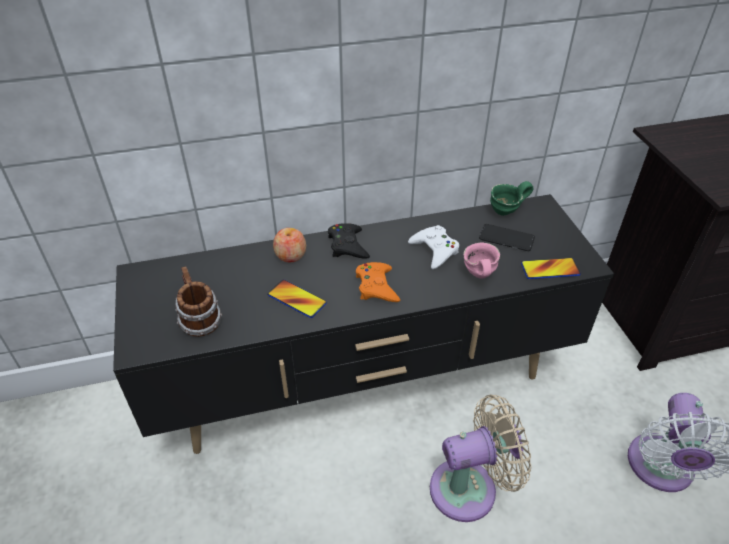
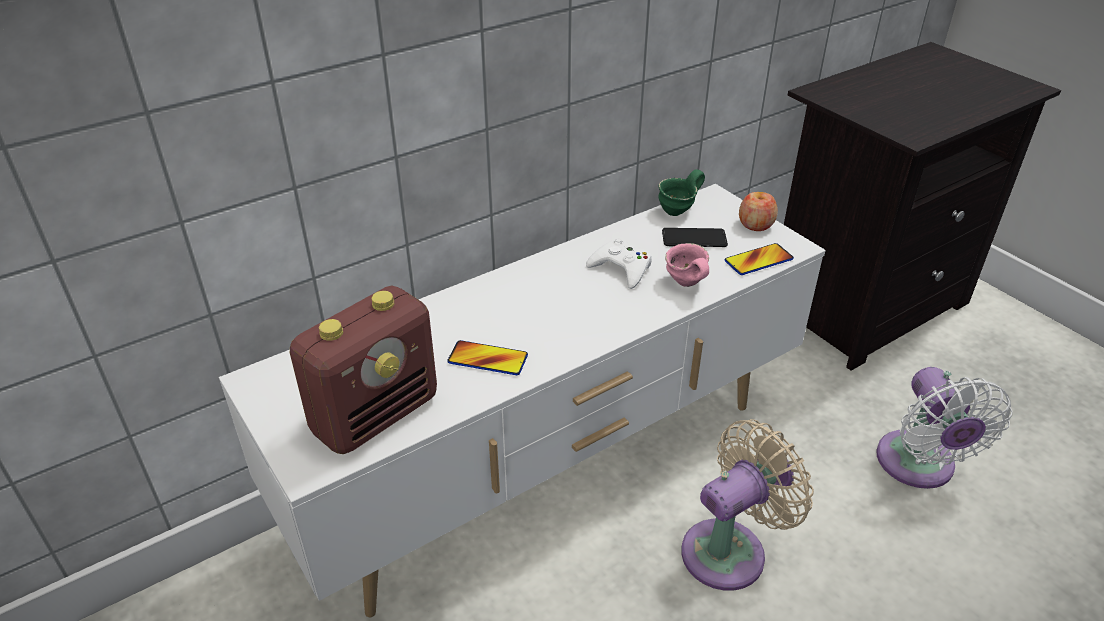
camera: 20 degrees left, 5 degrees down
(199, 321) = (376, 414): mug -> radio
(290, 255) = (450, 312): apple -> apple (755, 224)
(347, 245) = (515, 286): black game controller -> none
(365, 384) = (552, 469): black tv stand -> white tv stand
(376, 287) = (576, 322): orange game controller -> none

